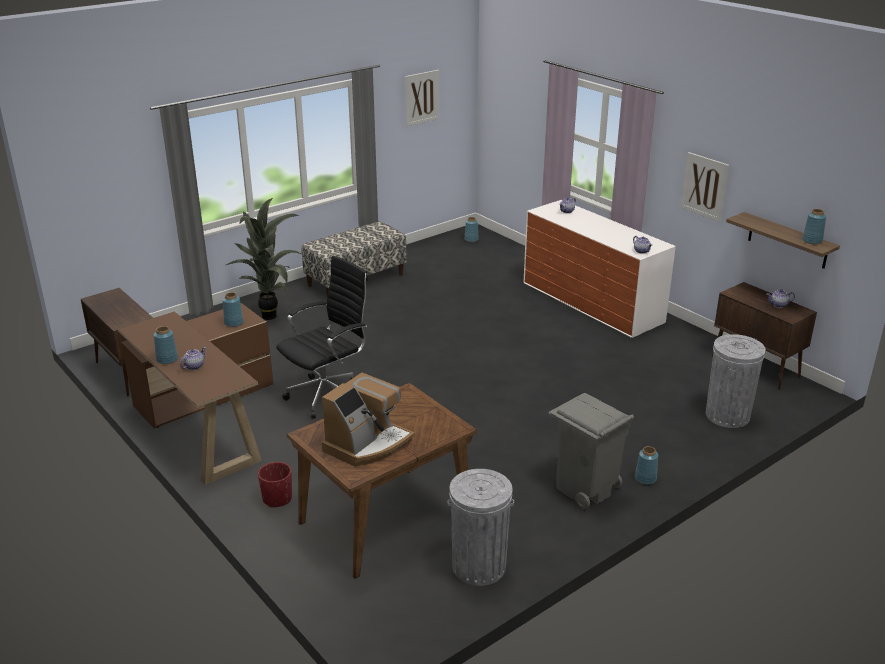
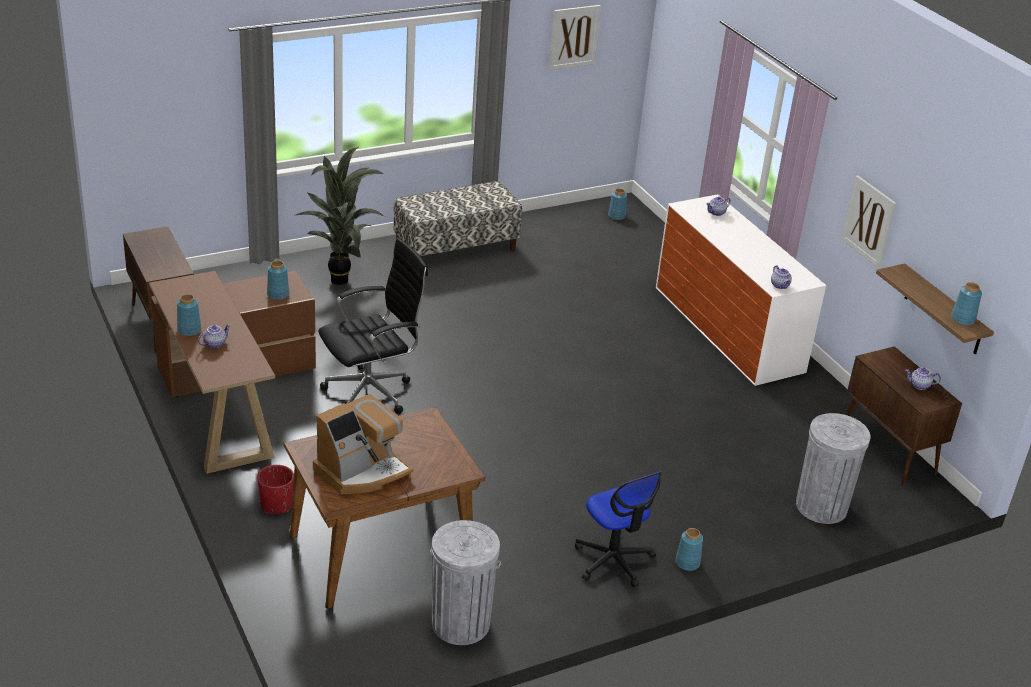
camera: 10 degrees right, 5 degrees up
(585, 488) = (613, 560): grey trash can -> office chair

